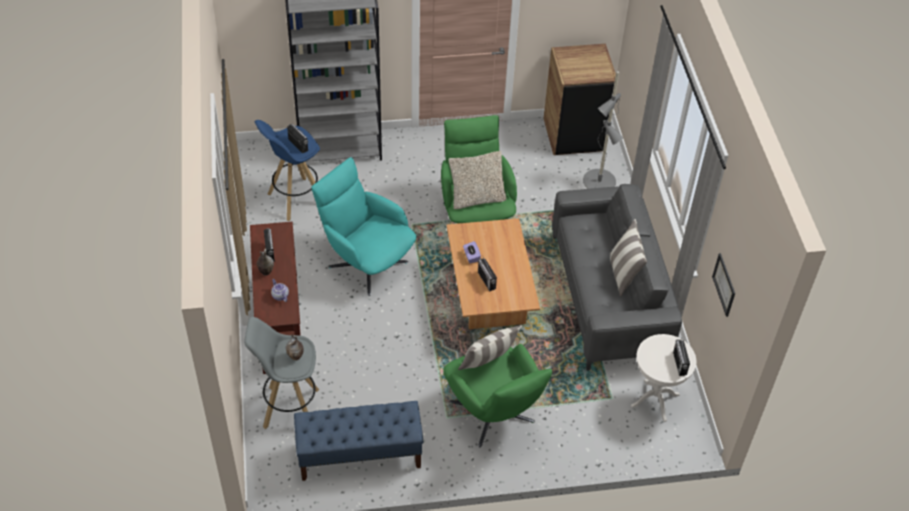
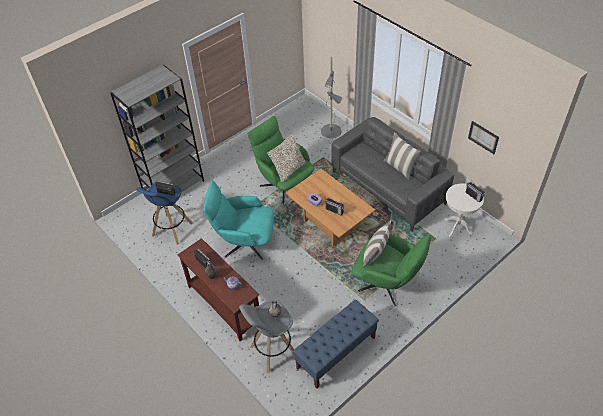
camera: 30 degrees left, 0 degrees up
(574, 135) = (297, 114): brown cabinet -> none

